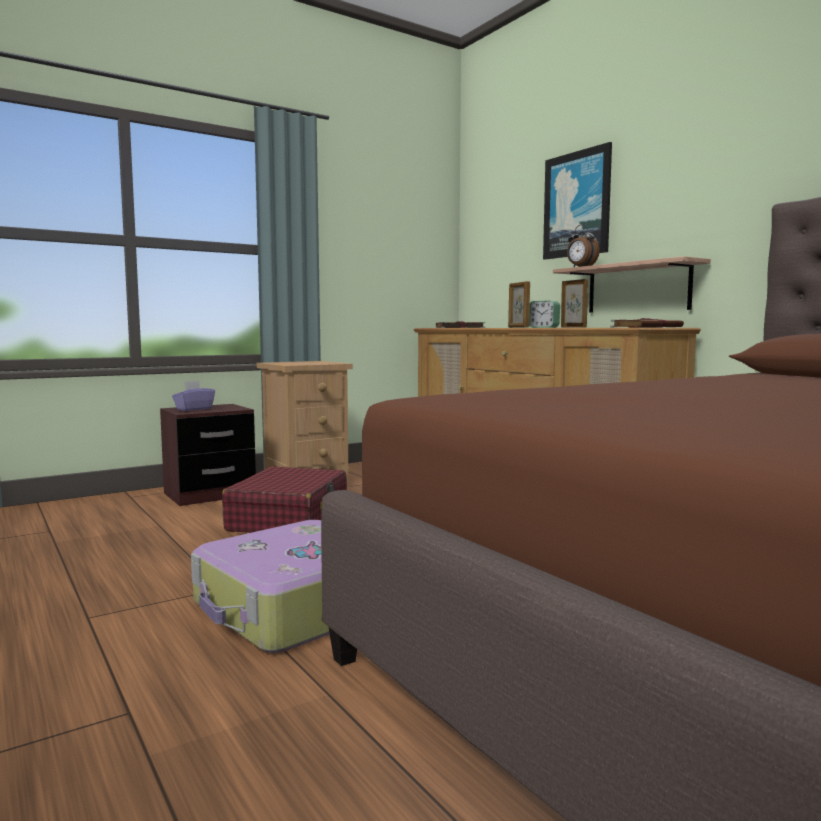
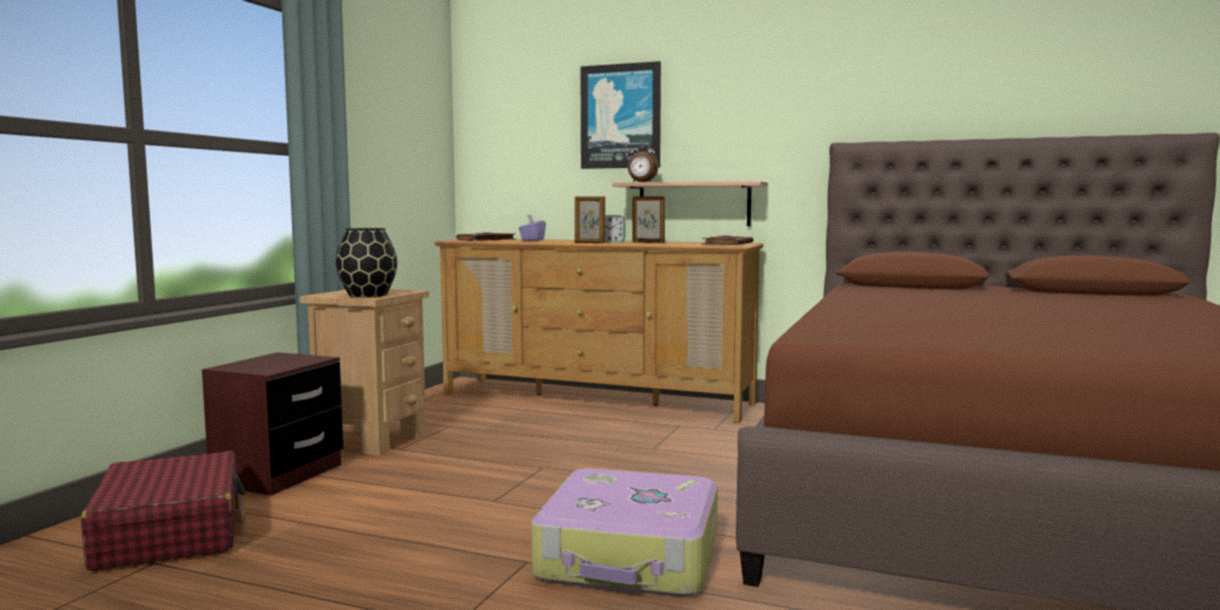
camera: 35 degrees left, 0 degrees up
(194, 409) = (260, 365): purple tissue box -> purple tissue box (532, 240)
(289, 519) = (442, 481): red suitcase -> red suitcase (171, 532)
(296, 363) = (367, 295): none -> black vase

